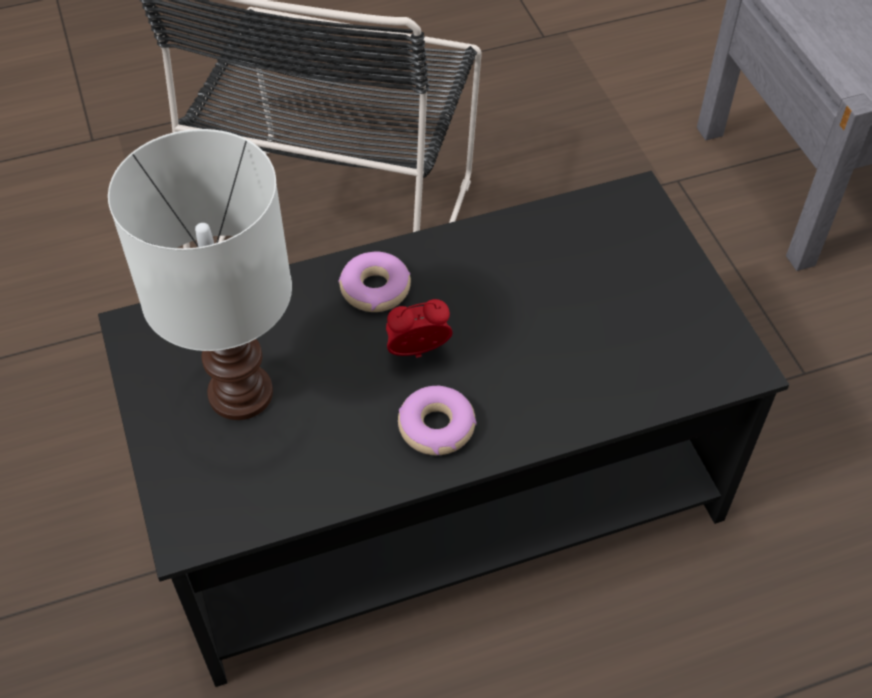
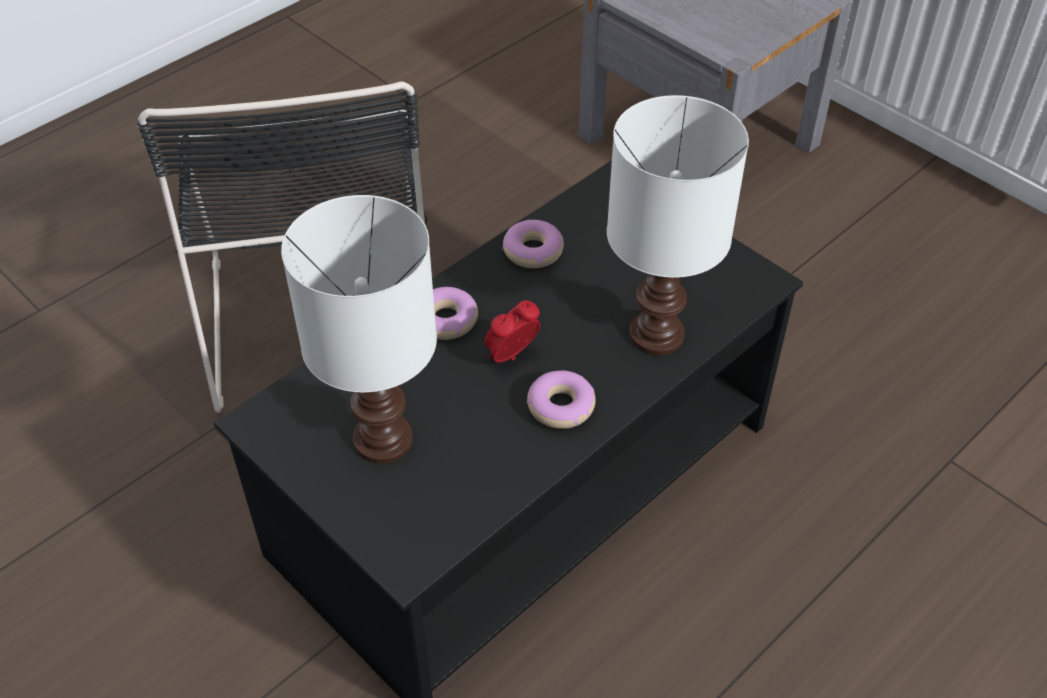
camera: 25 degrees left, 5 degrees down
(508, 244) = (533, 251): none -> donut
(586, 387) = (658, 335): none -> white table lamp

